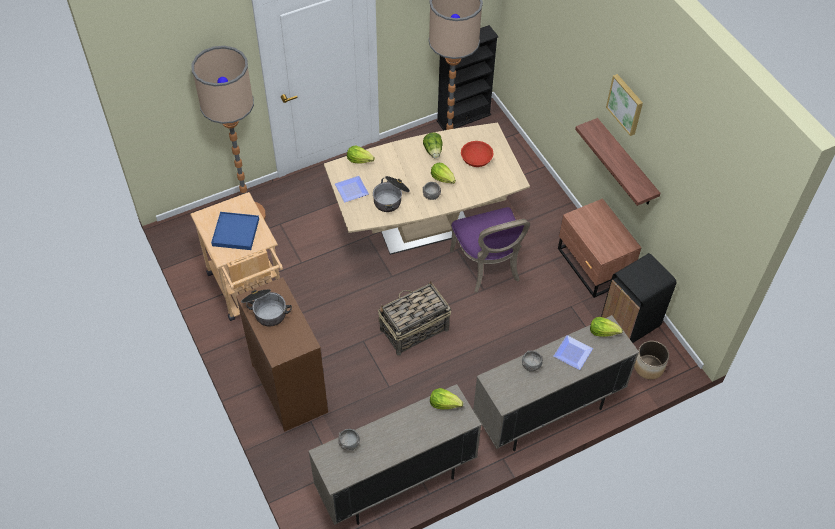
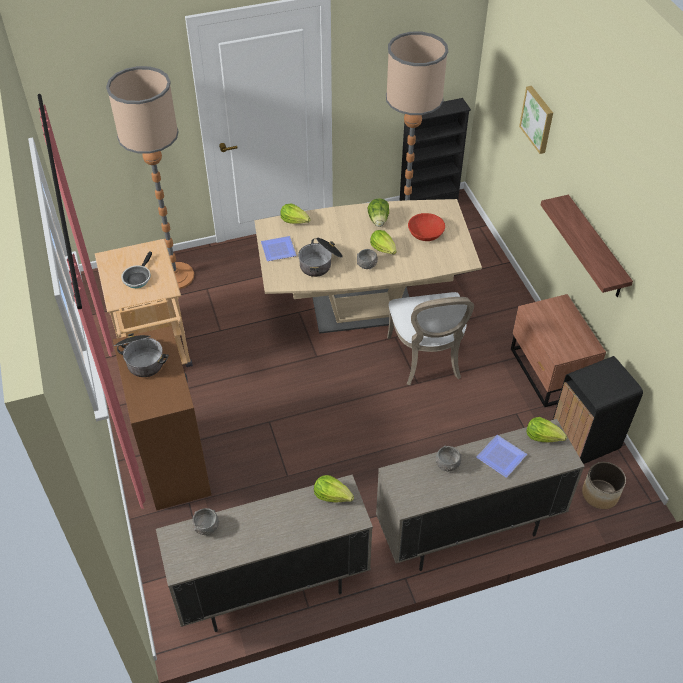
camera: 10 degrees right, 5 degrees down
(235, 232) = (137, 278): blue tray -> frying pan
(413, 330) = (329, 416): basket -> none
(488, 266) = (427, 359): purple chair -> white chair
(626, 104) = (601, 172): picture -> picture (538, 119)

